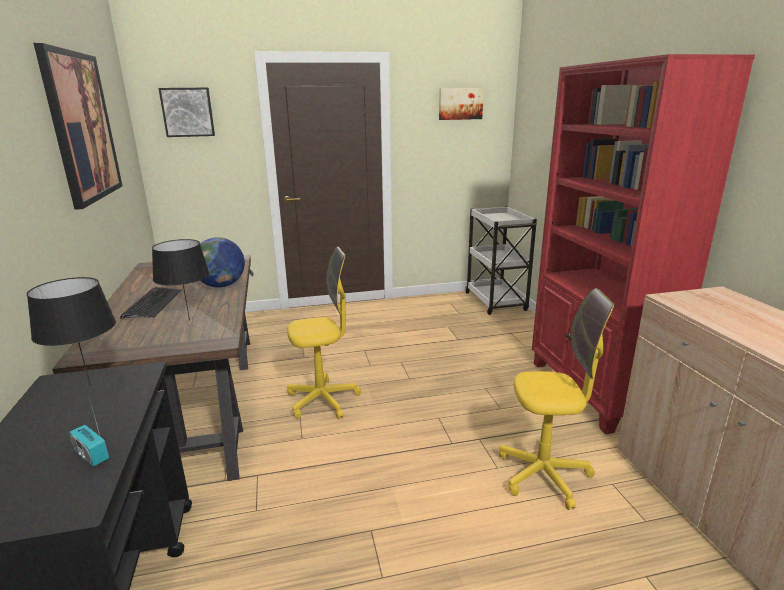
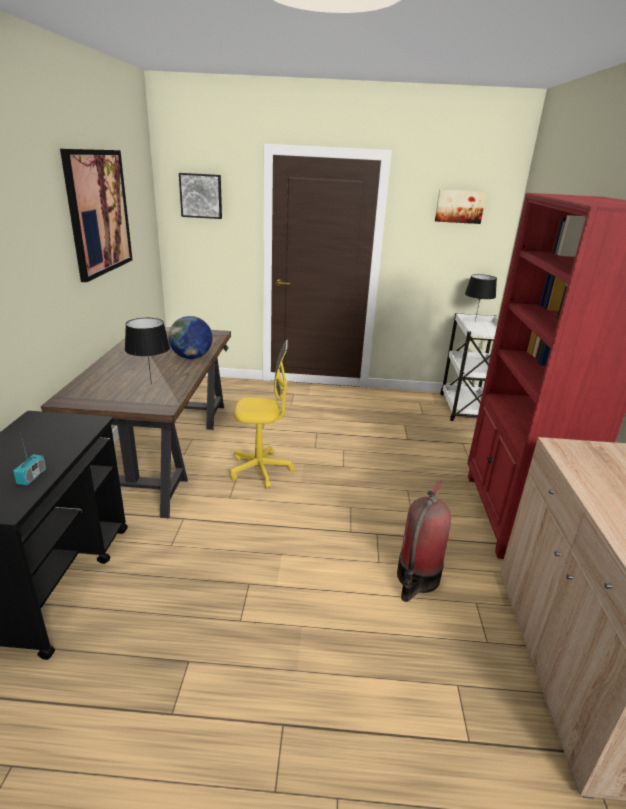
camera: 15 degrees right, 5 degrees up
(90, 385) = (55, 425): black table lamp -> black table lamp (475, 321)
(91, 455) = (32, 476): radio -> radio turned 135 degrees counterclockwise
(152, 303) = (132, 364): keyboard -> none
(543, 475) = (416, 579): yellow office chair -> fire extinguisher

